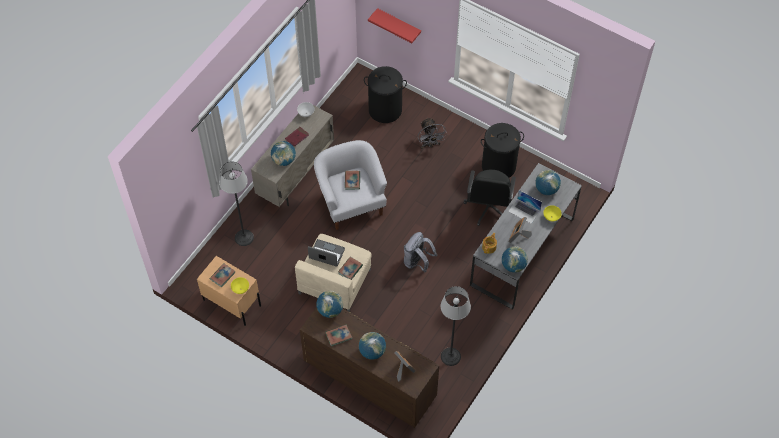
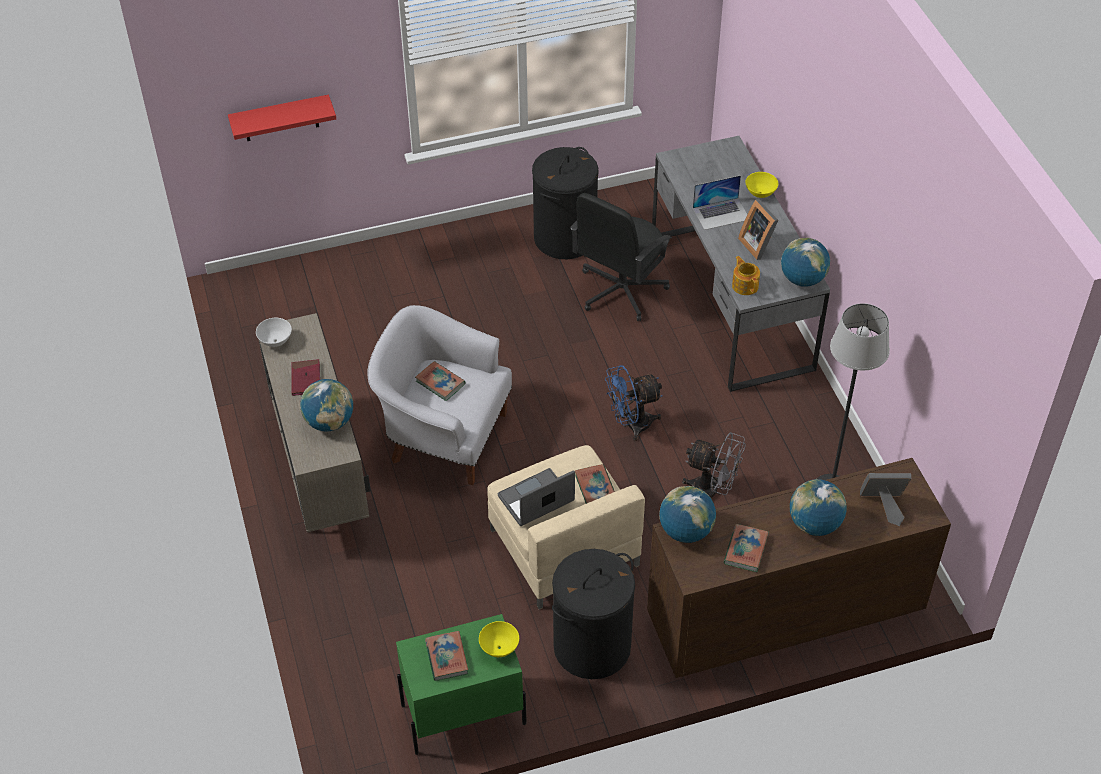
camera: 50 degrees left, 10 degrees down
(231, 302) = (462, 714): beige nightstand -> green nightstand
(244, 237) = (356, 615): floor lamp -> none
(385, 110) = (329, 295): black laundry basket -> black laundry basket (592, 646)
(417, 262) = (631, 425): grey backpack -> blue fan
(430, 145) = (446, 285): grey fan -> grey fan (712, 492)
(488, 207) = (620, 290): black office chair -> black office chair turned 75 degrees clockwise
(546, 189) = (709, 171): globe -> none

